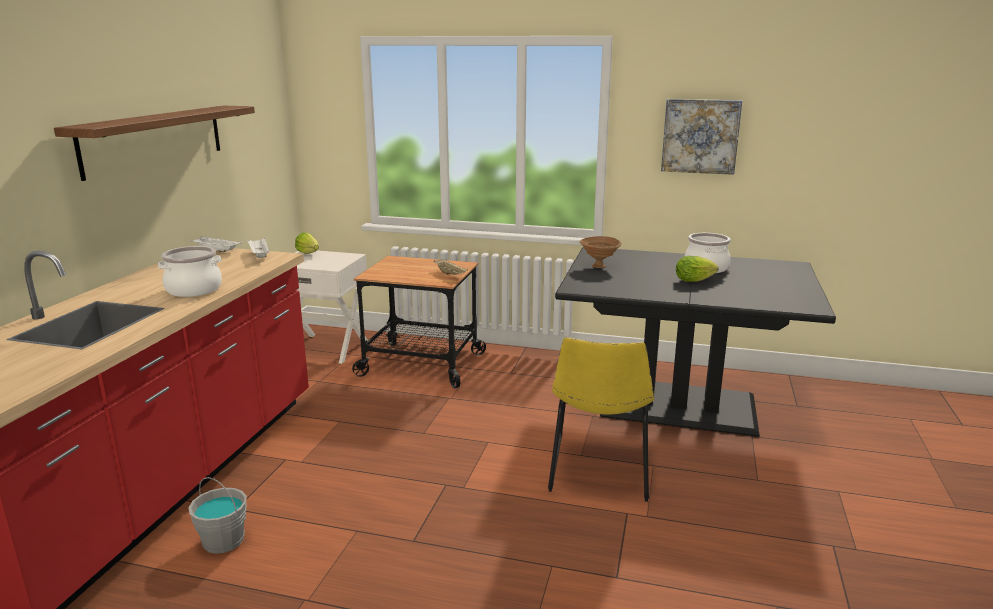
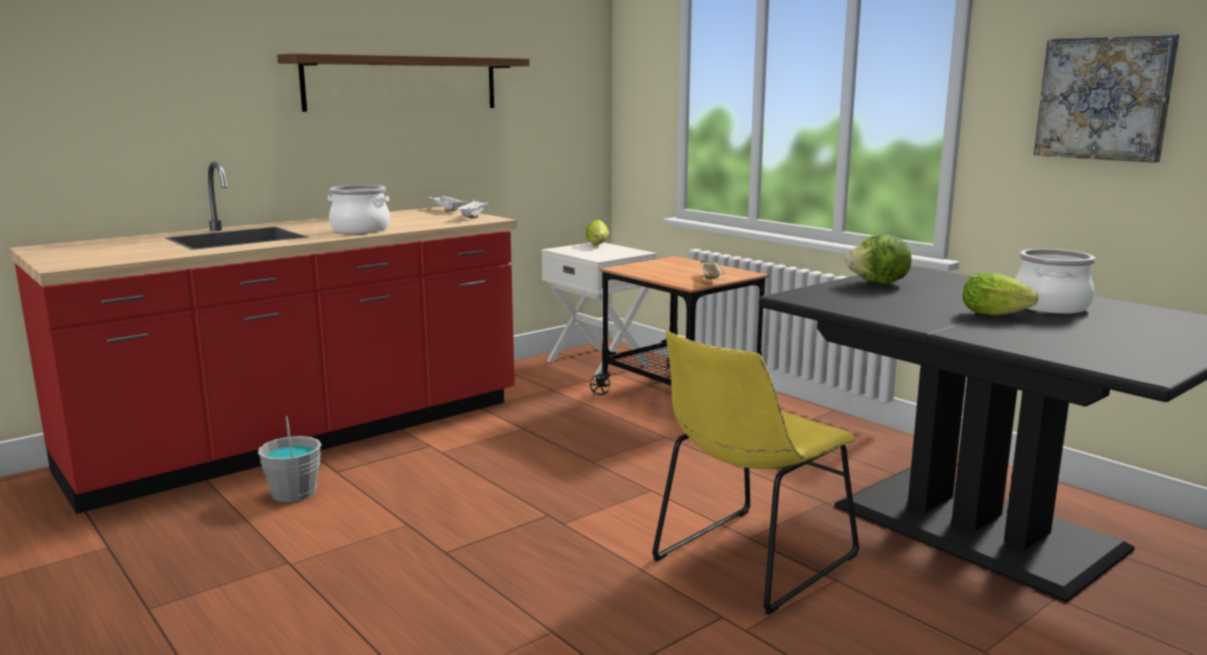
camera: 35 degrees right, 5 degrees down
(599, 266) = (879, 283): brown bowl -> lettuce

